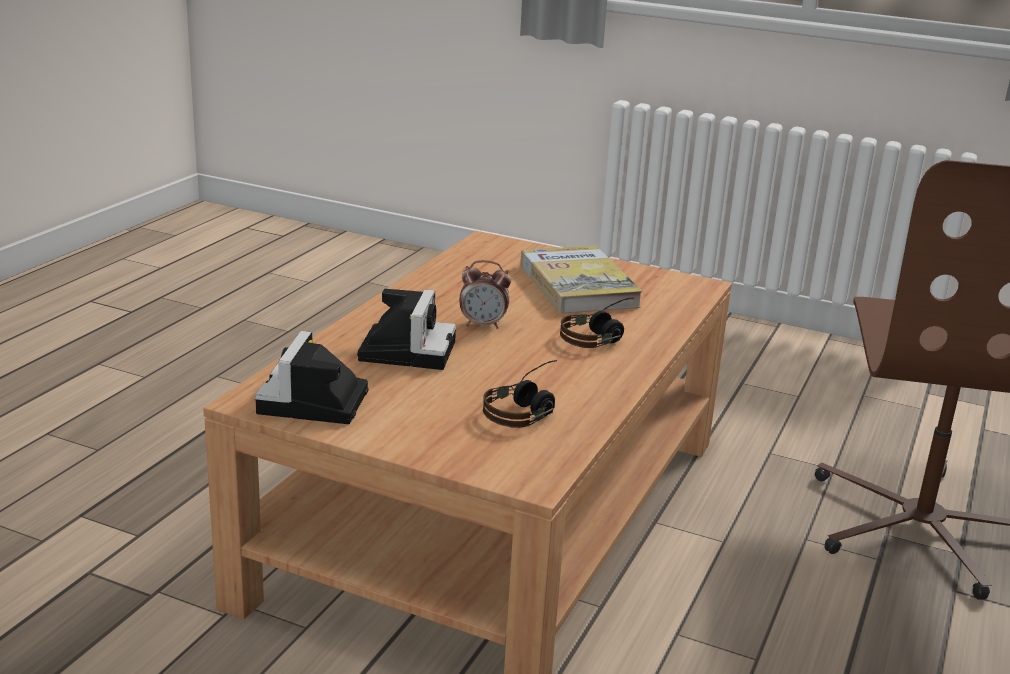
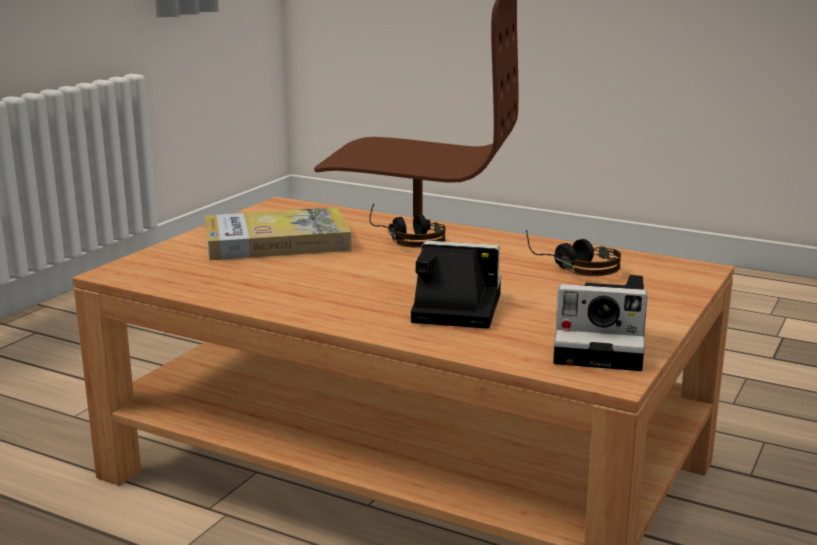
camera: 85 degrees left, 5 degrees down
(483, 325) = (382, 277): alarm clock -> none

